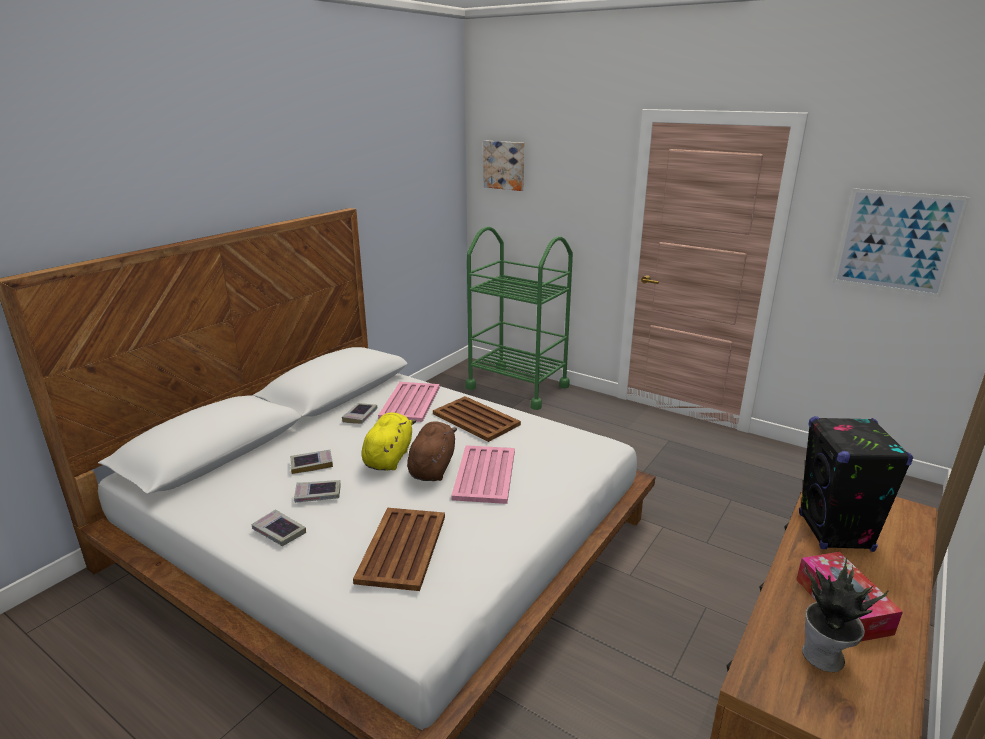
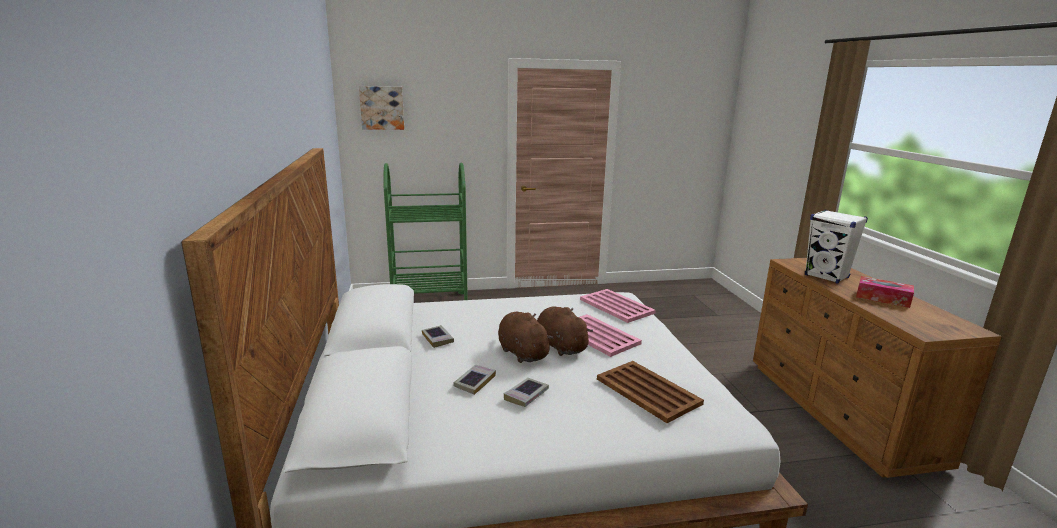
camera: 45 degrees left, 5 degrees down
(279, 531) = (552, 429): book -> none
(389, 457) = (521, 352): yellow plush toy -> brown plush toy
(410, 402) = (457, 316): pink tray -> pink tray (616, 306)
(475, 419) = (525, 309): brown tray -> none
(824, 657) = (916, 316): potted plant -> none
(835, 533) = (827, 276): black speaker -> white speaker
(896, 242) = (675, 138): picture -> none

